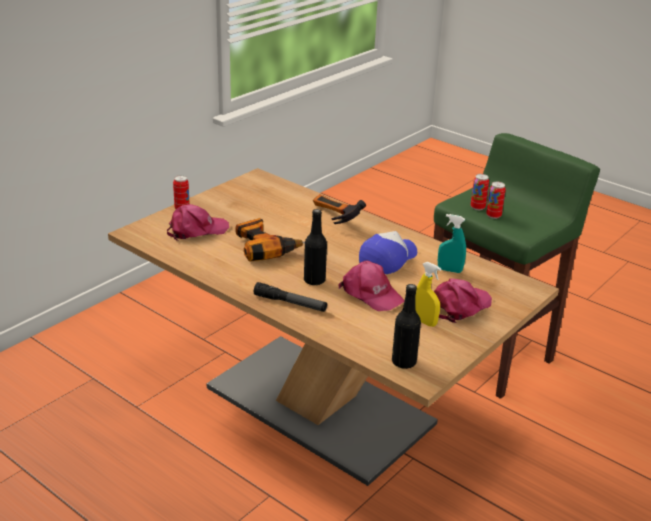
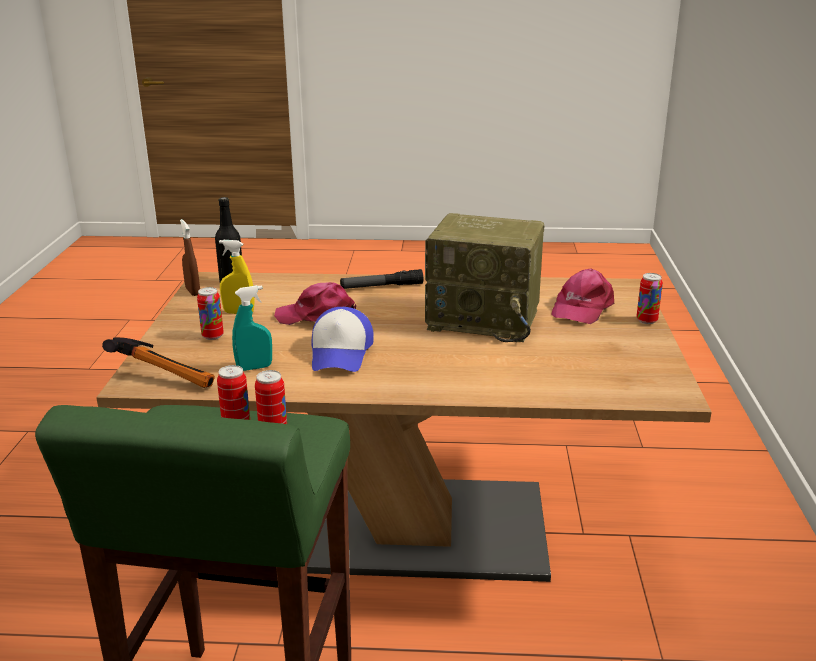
camera: 145 degrees right, 5 degrees down
(268, 246) = (485, 319): power drill -> radio
(314, 280) = (388, 308): black bottle -> none
(332, 218) = (476, 376): hammer -> hammer (168, 376)
(445, 365) = (193, 291): none -> brown spray bottle
(460, 306) = (212, 336): pink cap -> can

